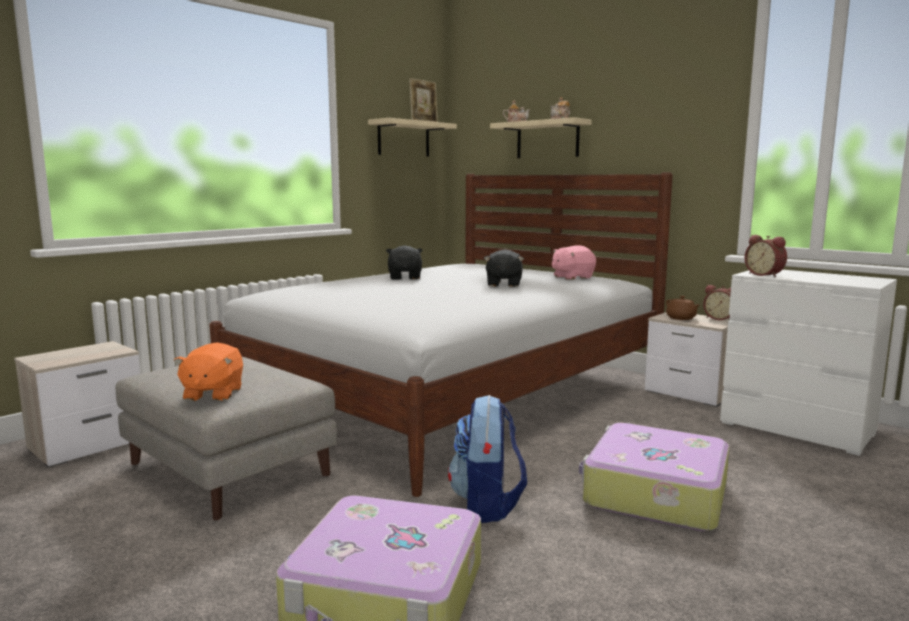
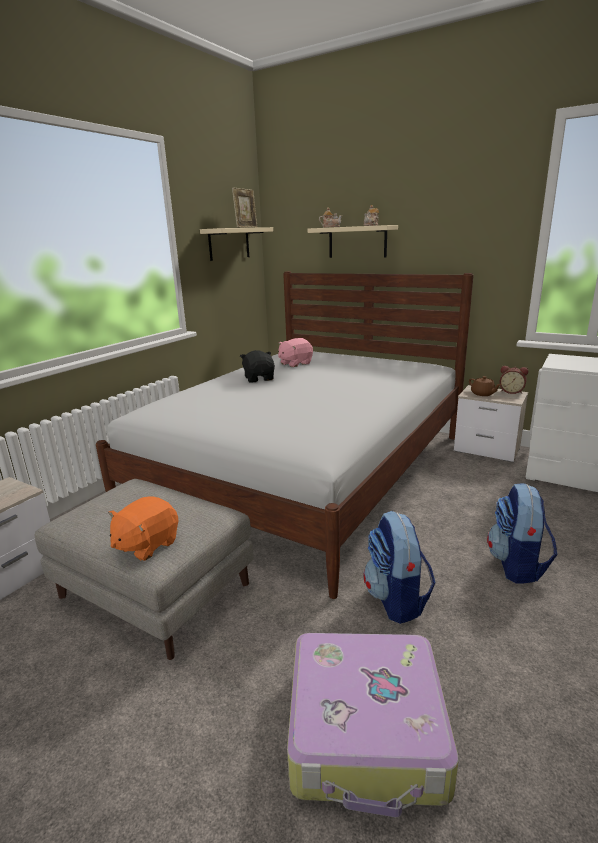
camera: 10 degrees left, 10 degrees up
(212, 394) = (146, 545): orange plush toy -> orange plush toy turned 45 degrees clockwise
(503, 284) = (349, 382): black plush toy -> none
(572, 277) = (394, 365): pink plush toy -> pink plush toy (295, 363)
(654, 494) = (517, 565): suitcase -> backpack
(765, 275) = (566, 365): alarm clock -> none

